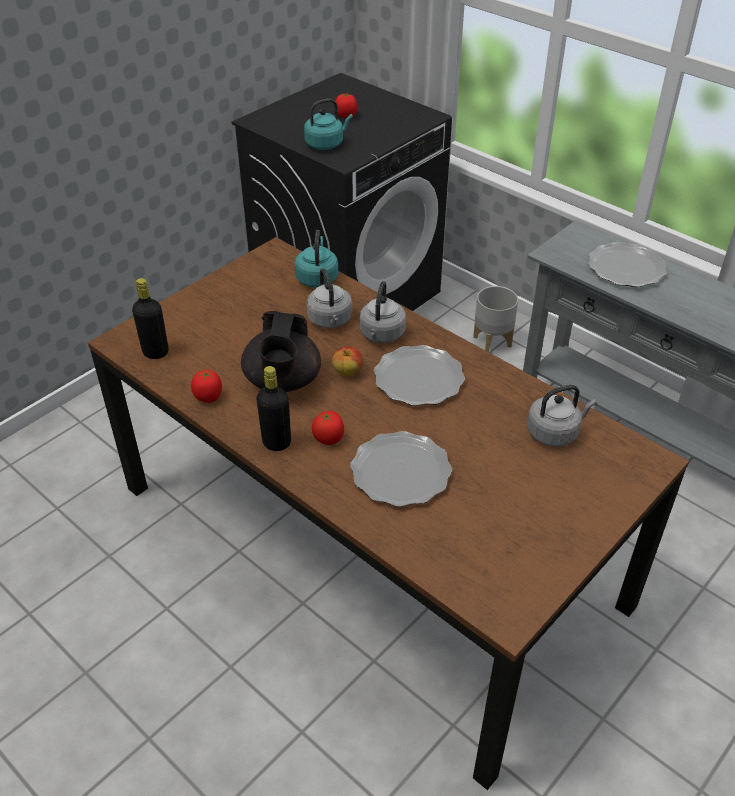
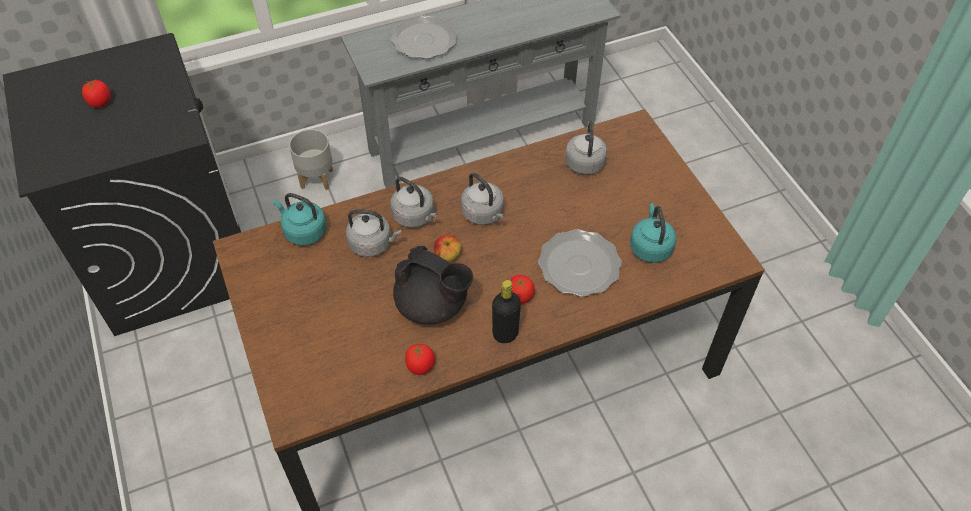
camera: 65 degrees left, 10 degrees up
(155, 352) = (330, 391): black bottle -> none
(326, 144) = (141, 136): turquoise kettle -> turquoise kettle (650, 247)
(419, 379) = (484, 214): plate -> grey kettle

